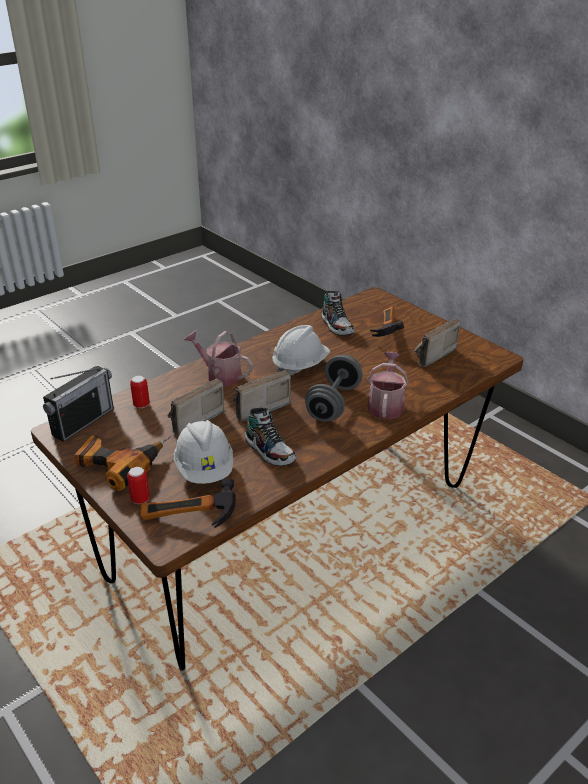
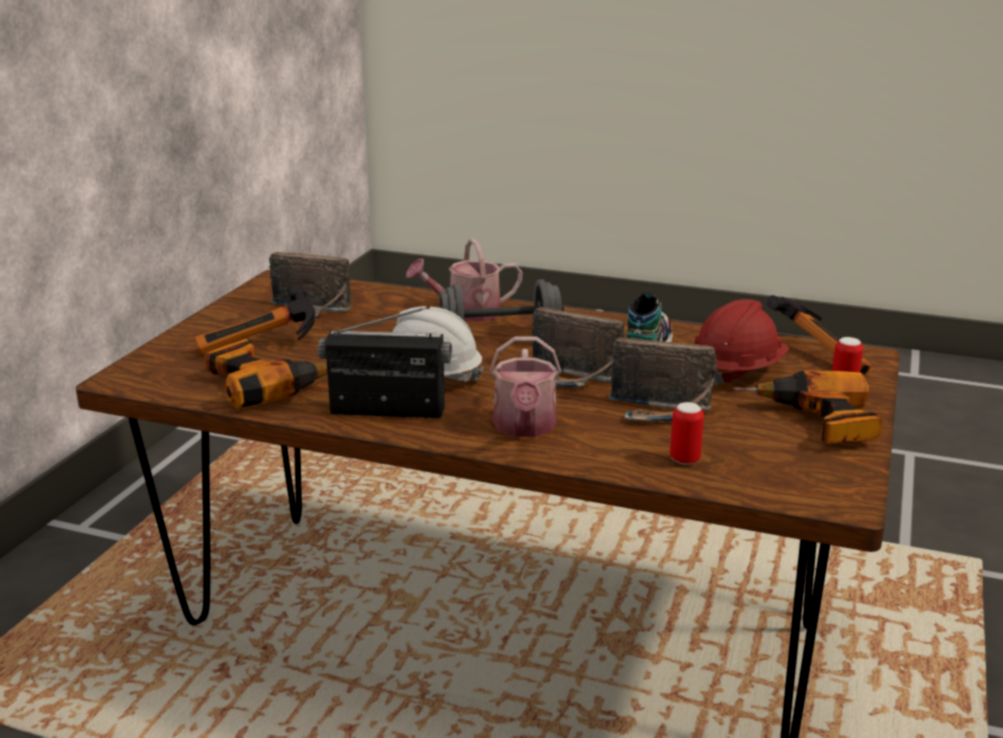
camera: 120 degrees left, 10 degrees down
(83, 422) = (793, 489): radio -> radio (387, 411)
(205, 469) = (736, 371): white hard hat -> red hard hat
(337, 326) = (267, 383): shoe -> power drill

